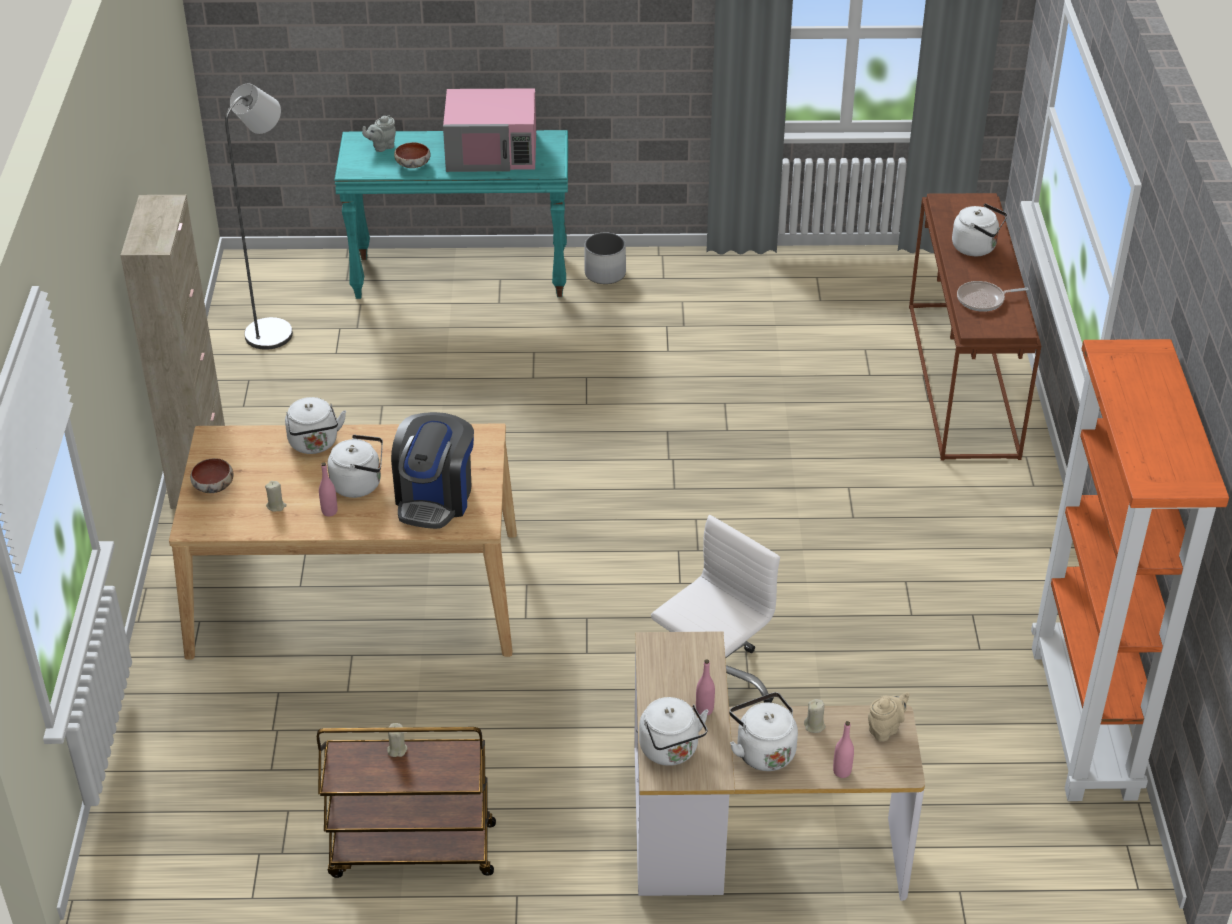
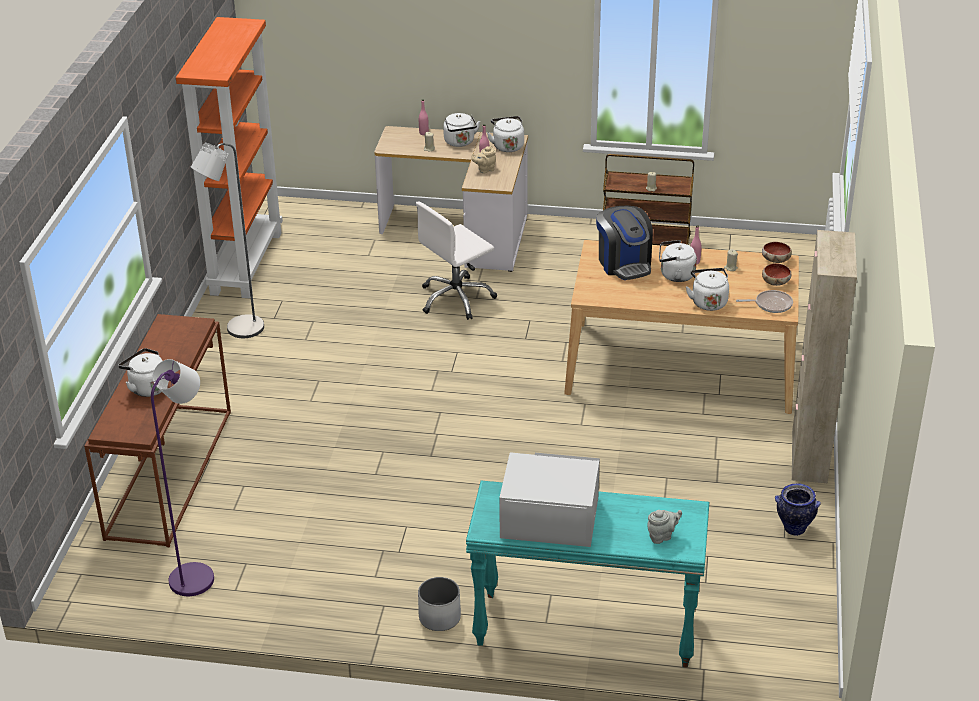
camera: 170 degrees left, 5 degrees down
(236, 389) = (793, 529): none -> vase
(276, 330) = (767, 586): grey floor lamp -> grey floor lamp (239, 330)
(413, 165) = (629, 510): bowl -> bowl (775, 260)
(435, 498) = (624, 263): coffee machine -> coffee machine turned 135 degrees clockwise
(492, 152) = (548, 518): pink microwave -> white microwave
(863, 286) = (197, 574): none -> purple floor lamp
(885, 729) = (393, 145): beige teapot -> beige teapot (484, 170)
(983, 300) = (175, 344): frying pan -> frying pan (771, 304)

